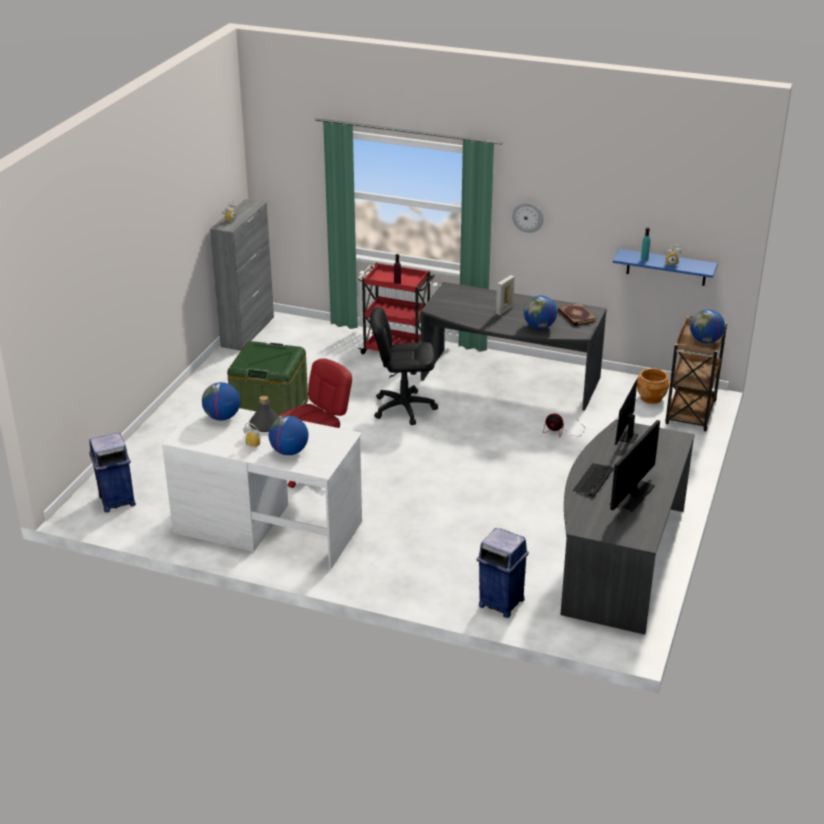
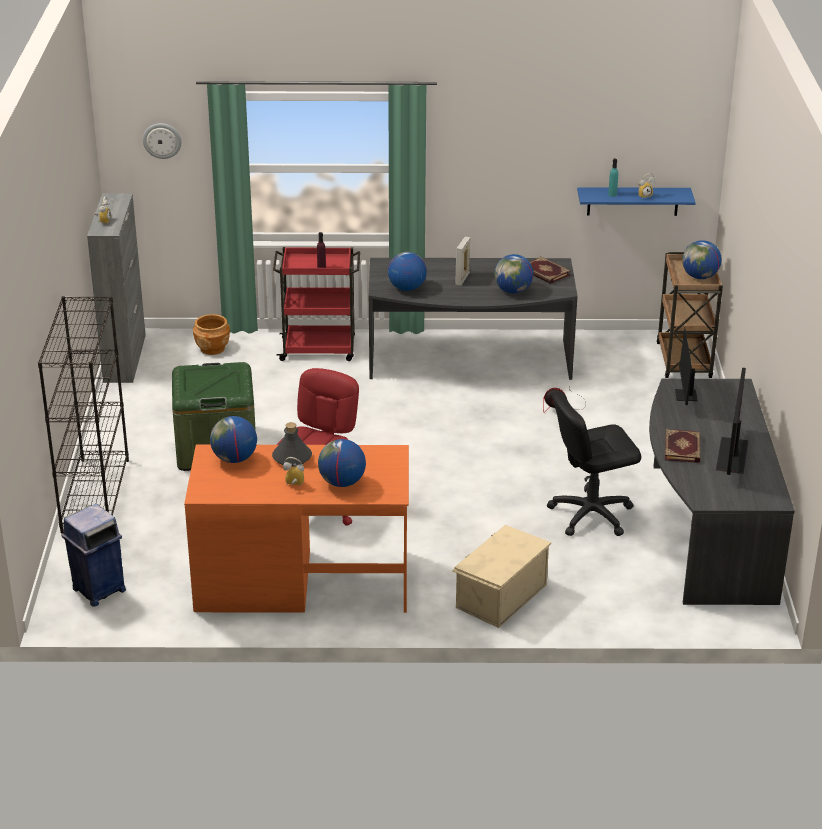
camera: 20 degrees left, 0 degrees up
(160, 429) = (95, 495): none -> black bookcase
(268, 526) = (302, 580): white desk -> orange desk
(403, 408) = (370, 414): black office chair -> black office chair (590, 514)
(413, 573) = (500, 596): none -> beige storage box
(454, 310) = (406, 288): none -> globe
(500, 602) = (613, 605): blue trash can -> none
(528, 217) = (467, 166): wall clock -> wall clock (162, 140)
(593, 480) = (683, 448): keyboard -> book
(651, 398) = (633, 352): brown planter -> brown planter (212, 348)

